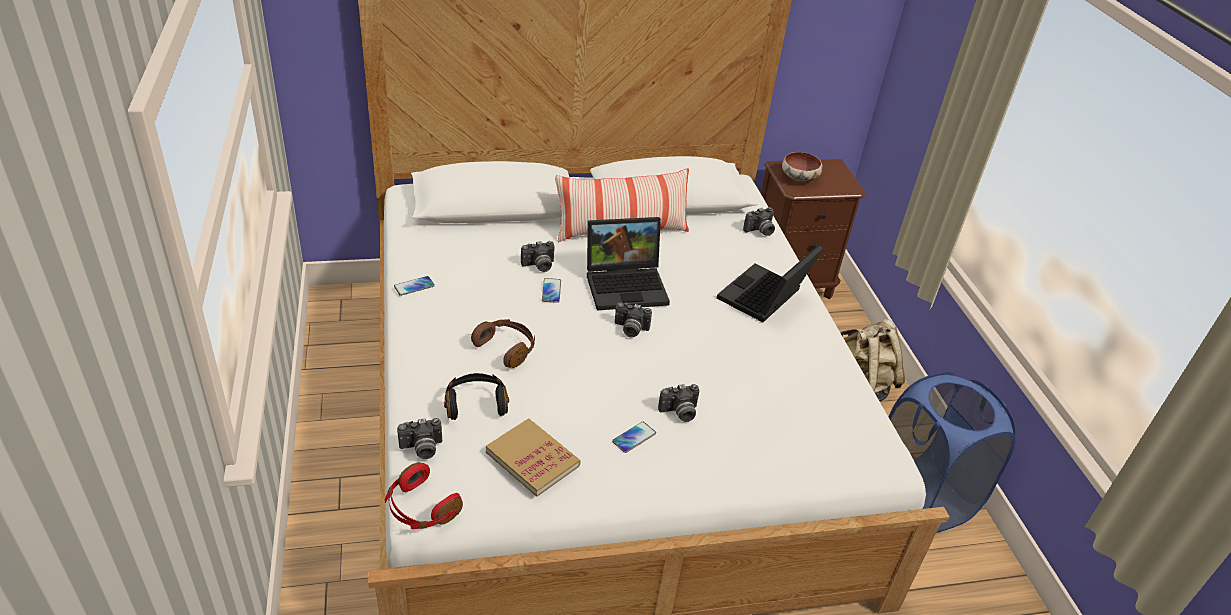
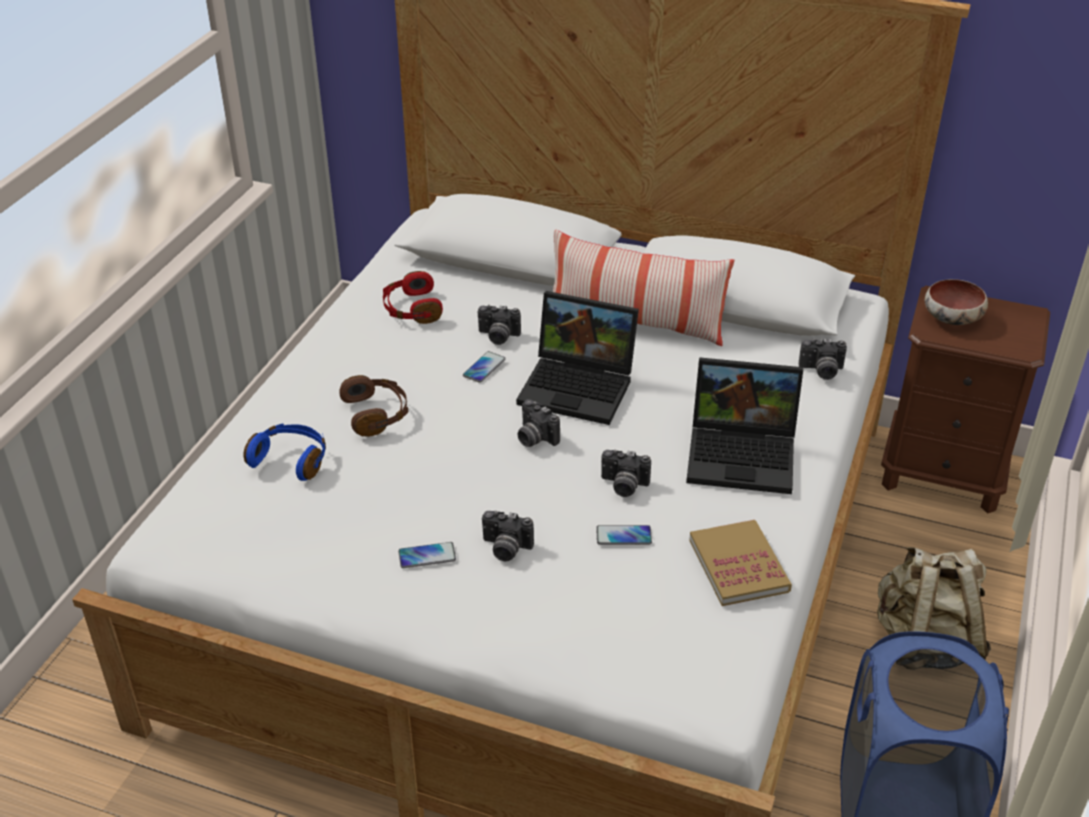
camera: 35 degrees right, 0 degrees up
(414, 286) = (344, 321): phone -> phone (623, 536)
(421, 449) = (201, 486): camera -> camera (623, 486)
(421, 508) = (151, 543): red headphones -> red headphones (411, 309)
(476, 403) = (291, 459): black headphones -> blue headphones
(532, 459) = (295, 536): book -> book (738, 565)
(764, 298) = (744, 455): laptop -> laptop turned 150 degrees counterclockwise

